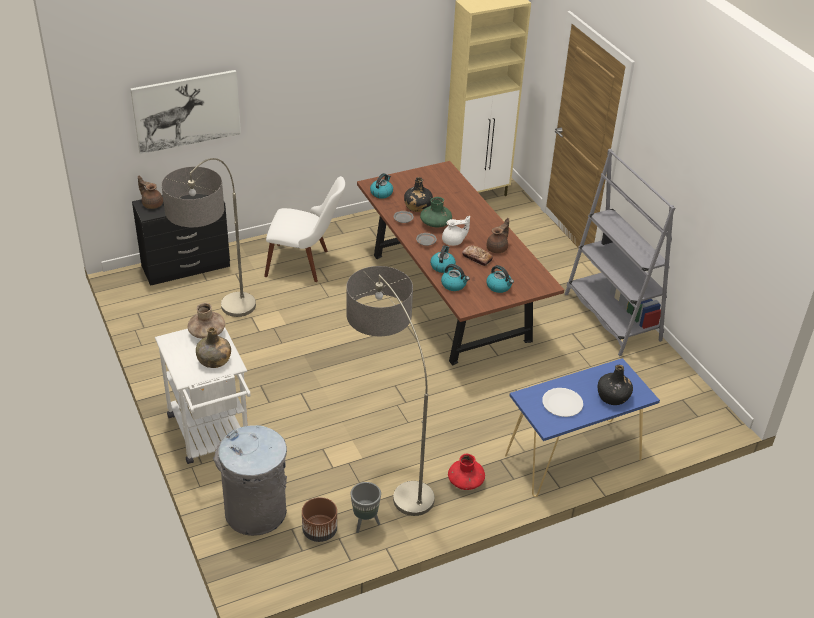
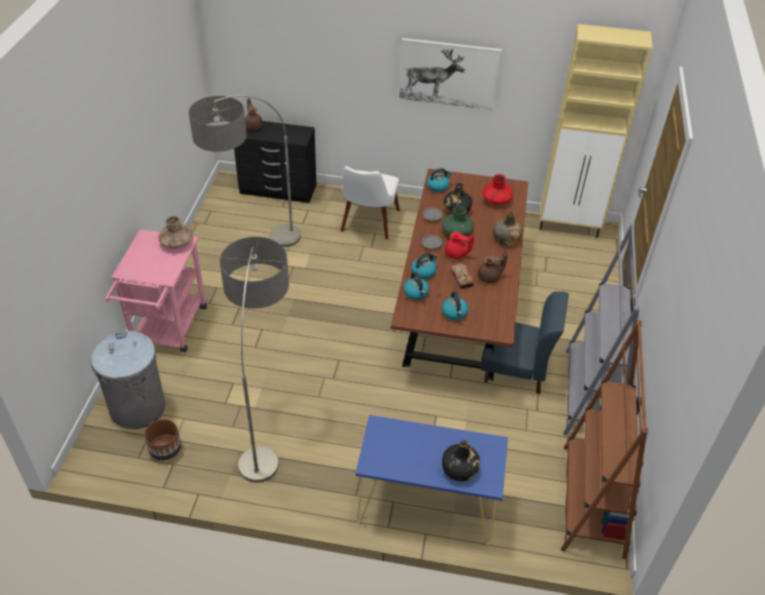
camera: 35 degrees right, 5 degrees up
(187, 111) = (296, 54): picture -> picture (448, 74)
(211, 436) = (167, 330): white cart -> pink cart
(214, 360) = (158, 267): green bottle -> green bottle (506, 239)
(306, 264) = (368, 225): white chair -> white chair turned 60 degrees clockwise
(365, 523) = (203, 463): grey planter -> none
(454, 241) = (456, 254): white teapot -> red teapot
(465, 481) = (314, 474): red vase -> red vase (496, 200)
(541, 325) = (515, 369): none -> blue chair
(562, 403) = (405, 450): white plate -> none
(680, 391) = (593, 500): none -> brown bookcase

